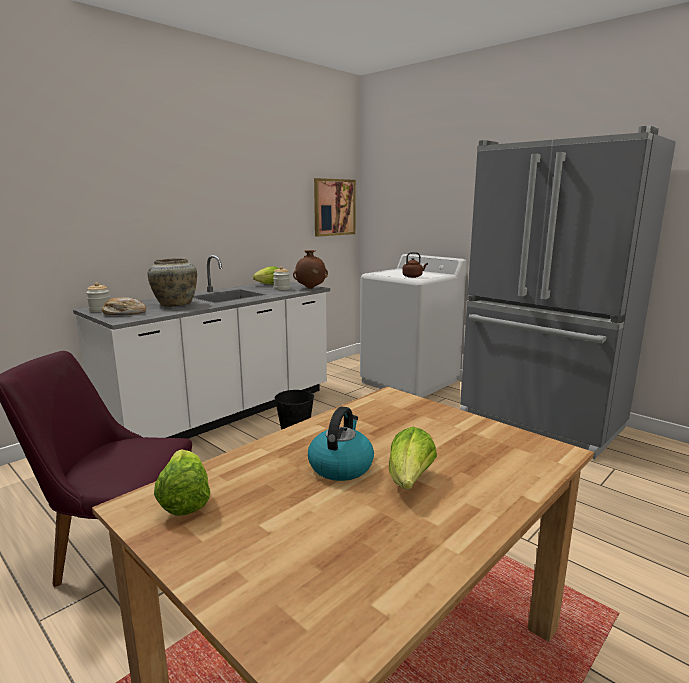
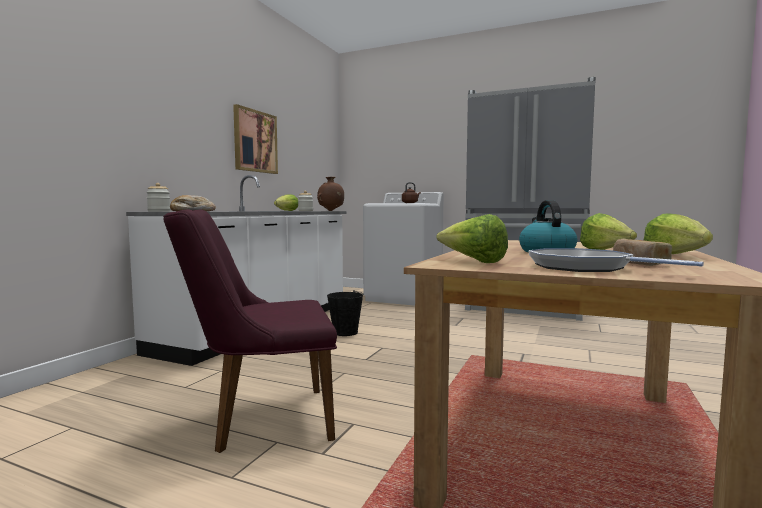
camera: 20 degrees left, 10 degrees down
(175, 304) = (230, 211): beige vase -> none
(247, 555) = (585, 267): none -> frying pan
(334, 207) = (324, 155): picture -> picture (255, 141)
(343, 549) = (639, 263): none -> bread
(469, 515) = (674, 255): none -> lettuce

